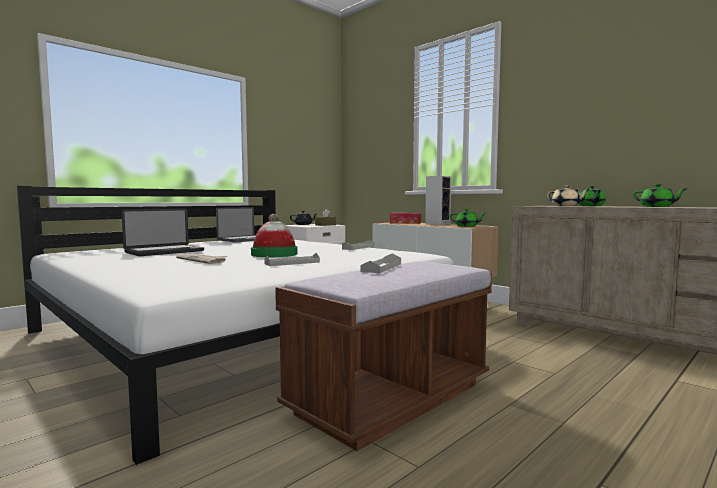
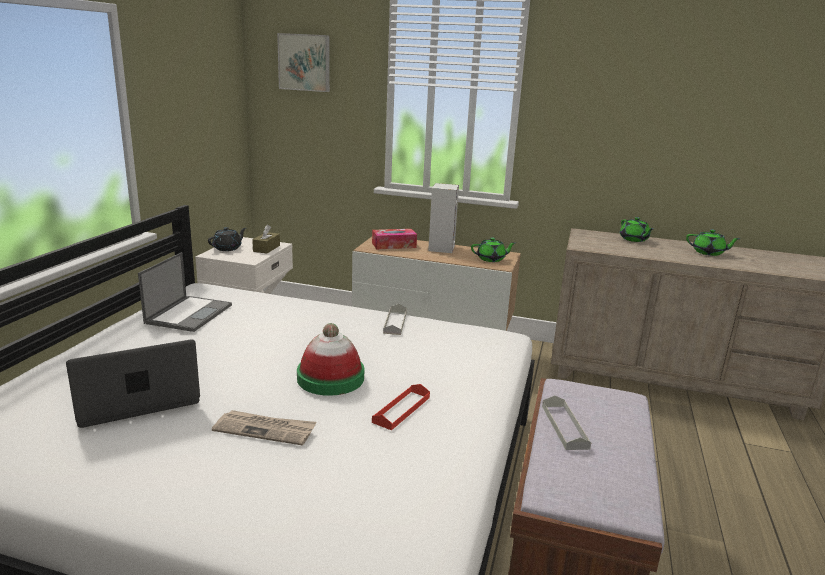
camera: 30 degrees left, 15 degrees up
(165, 252) = (137, 400): laptop -> laptop turned 135 degrees counterclockwise
(292, 263) = (401, 409): grey tray -> red tray
(370, 116) = (305, 62): none -> picture
(566, 206) = (625, 251): beige teapot -> none

